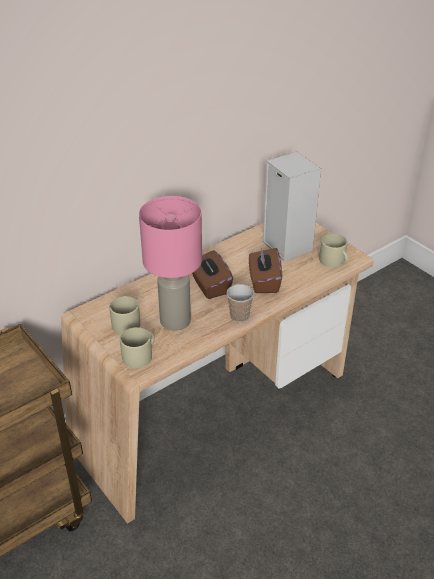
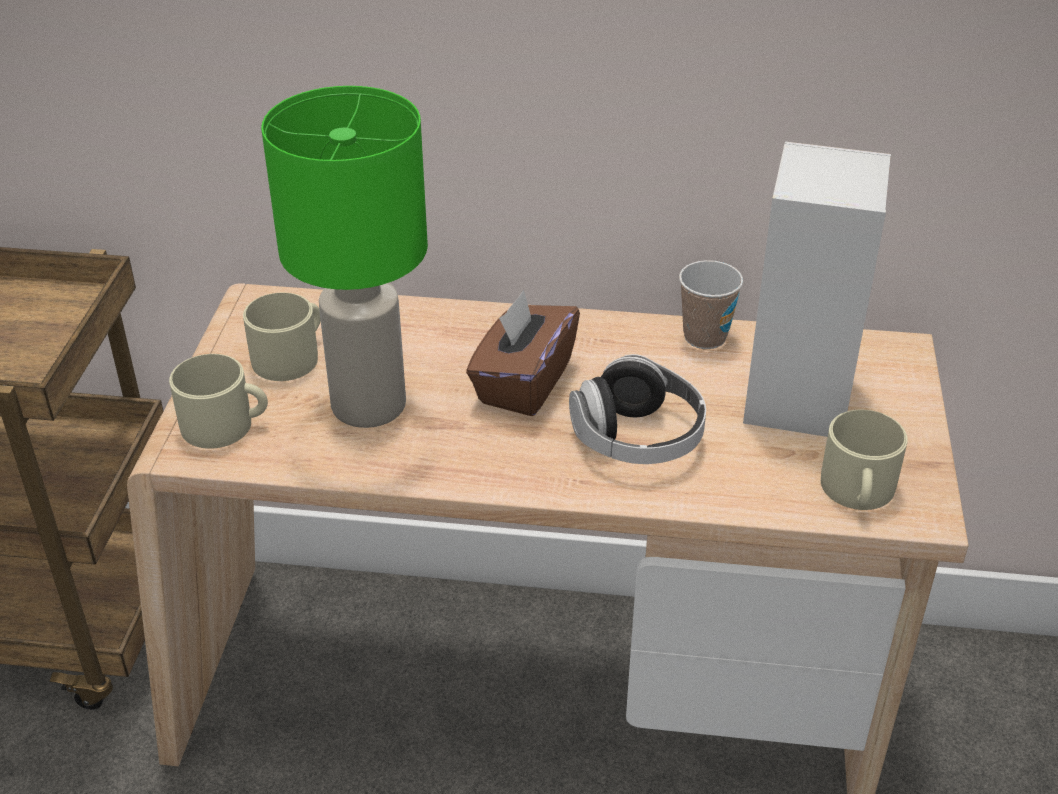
camera: 45 degrees right, 0 degrees up
(175, 320) = (370, 404): pink table lamp -> green table lamp
(239, 316) = (489, 472): cup -> cup (705, 337)
(264, 282) = (637, 438): brown tissue box -> headphones

